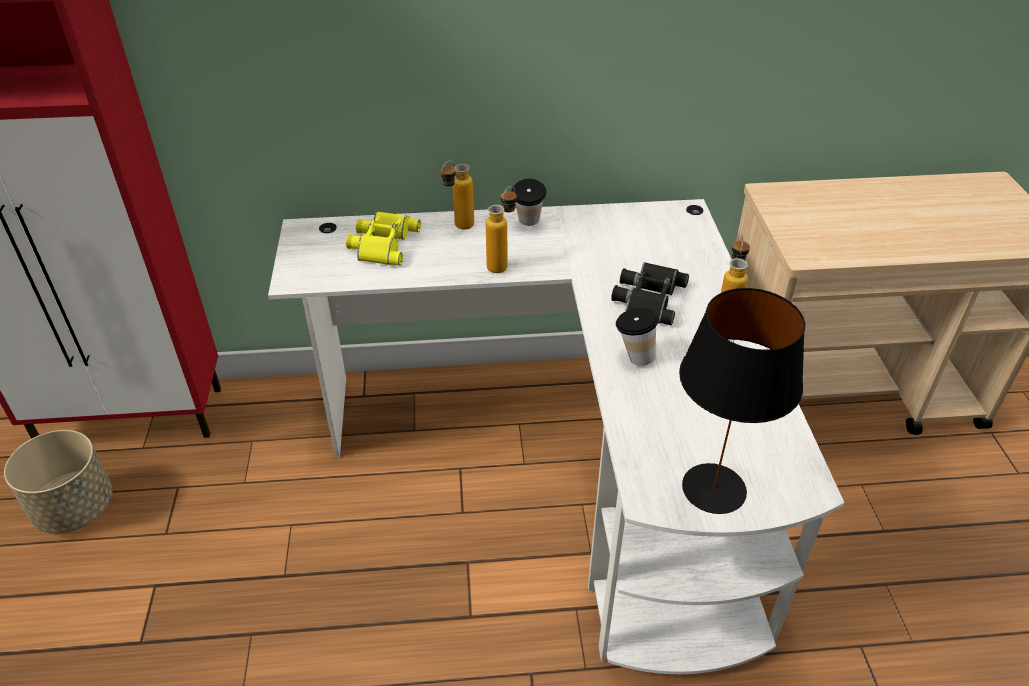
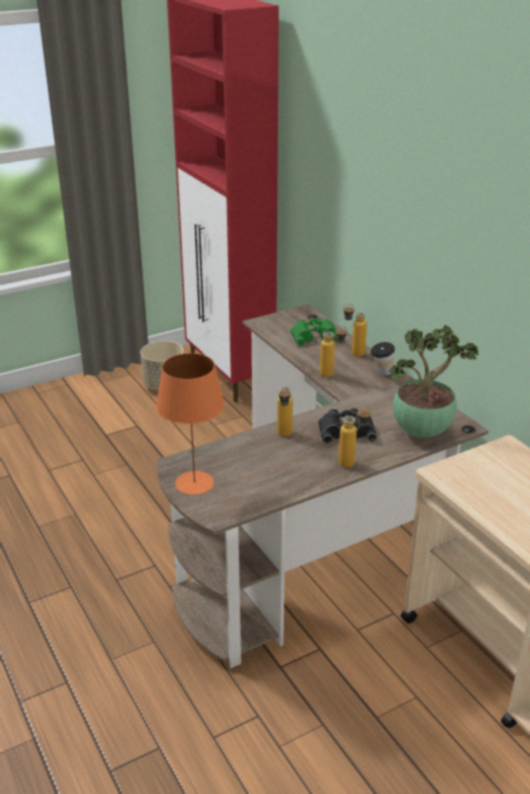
camera: 65 degrees right, 10 degrees down
(382, 243) = (314, 335): yellow binoculars -> green binoculars
(569, 463) = (317, 537): white desk -> brown desk
(633, 357) = (284, 436): cup -> bottle
(685, 242) = (423, 432): none -> potted plant
(714, 487) = (195, 483): black table lamp -> orange table lamp

